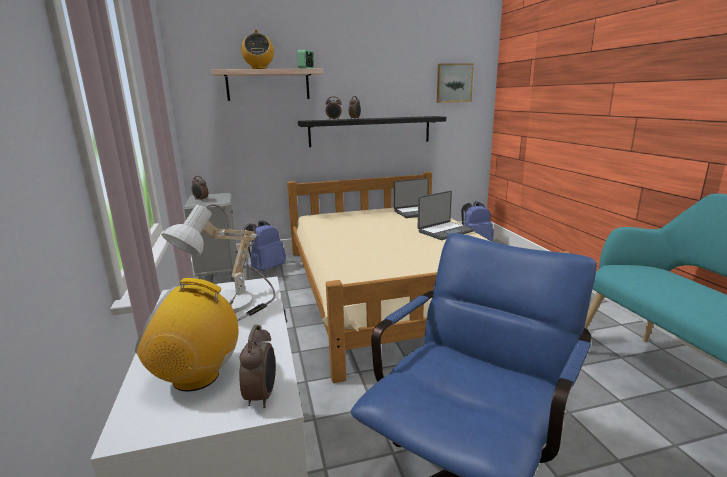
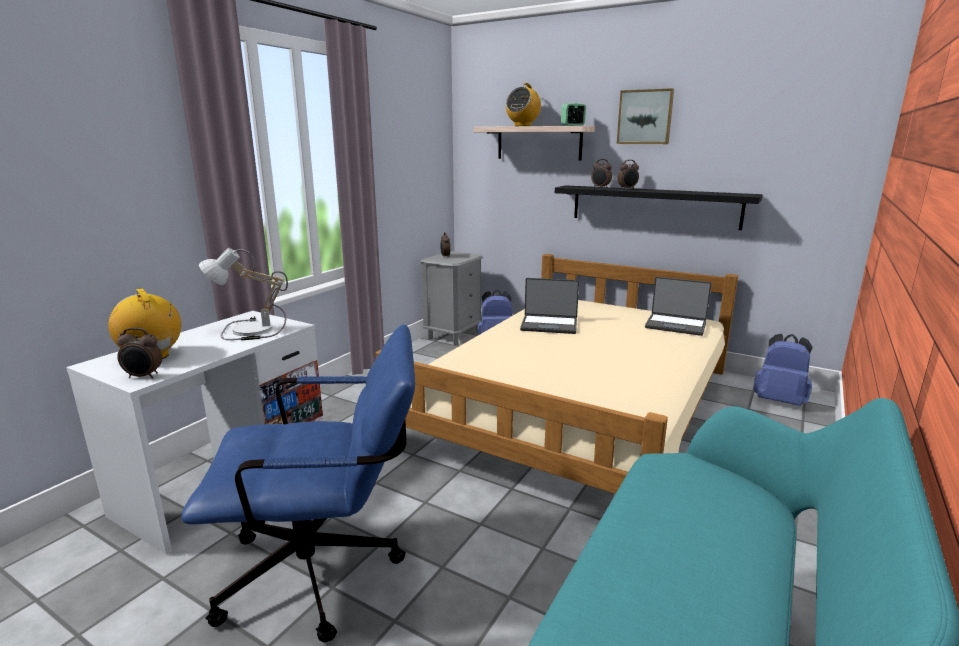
camera: 45 degrees right, 0 degrees up
(262, 396) = (144, 376): alarm clock -> alarm clock turned 45 degrees clockwise
(444, 231) = (651, 355): laptop -> laptop (549, 325)
(454, 83) = (799, 146): picture -> picture (645, 117)

